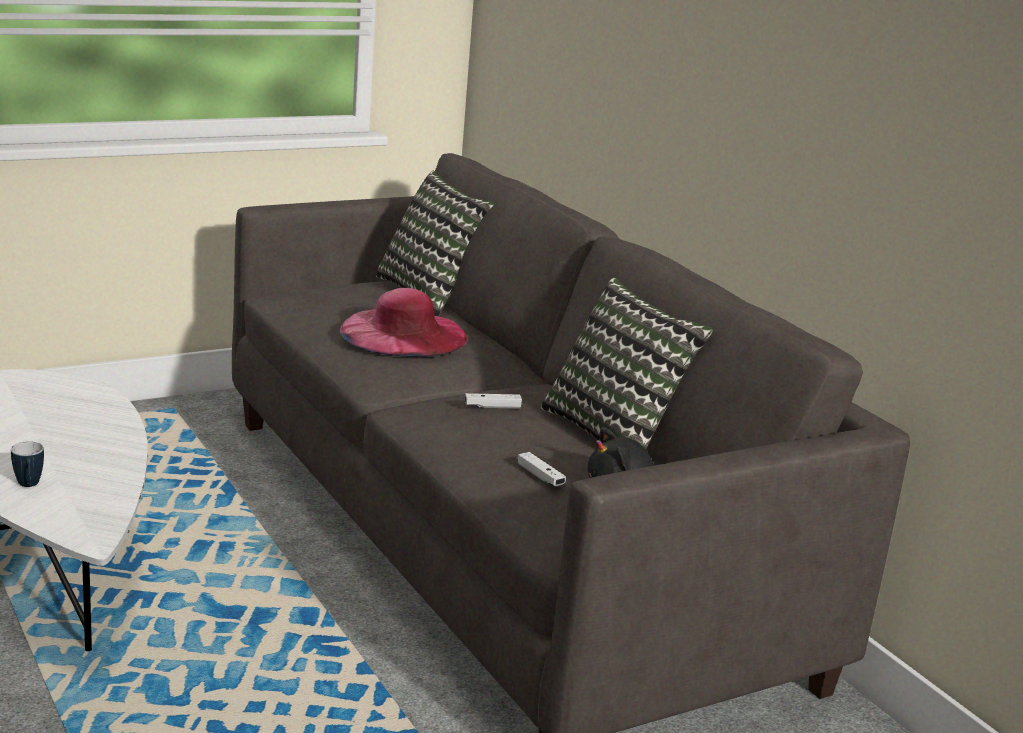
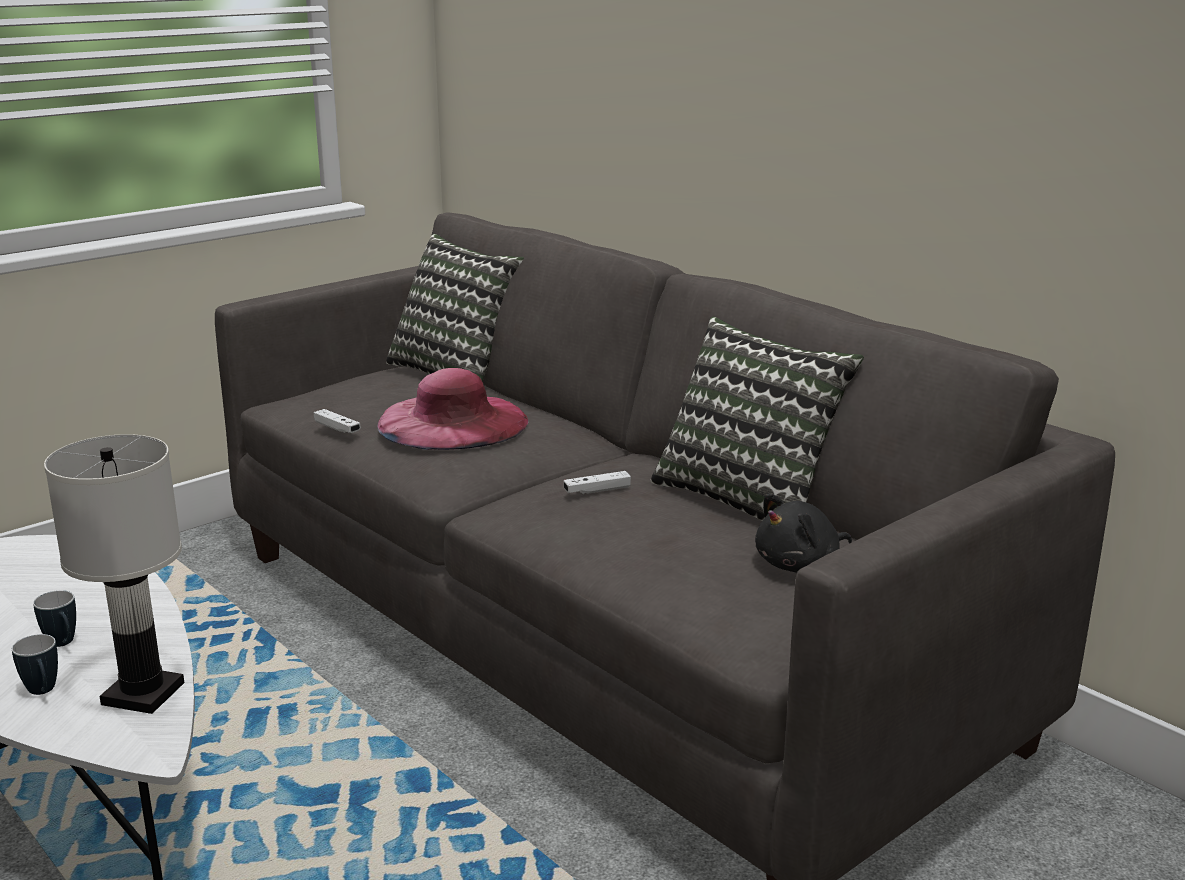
camera: 10 degrees left, 0 degrees up
(54, 455) = (63, 645): none -> mug
(99, 499) = (143, 693): none -> white table lamp
(540, 476) = (699, 565): white game controller -> white game controller (337, 428)

